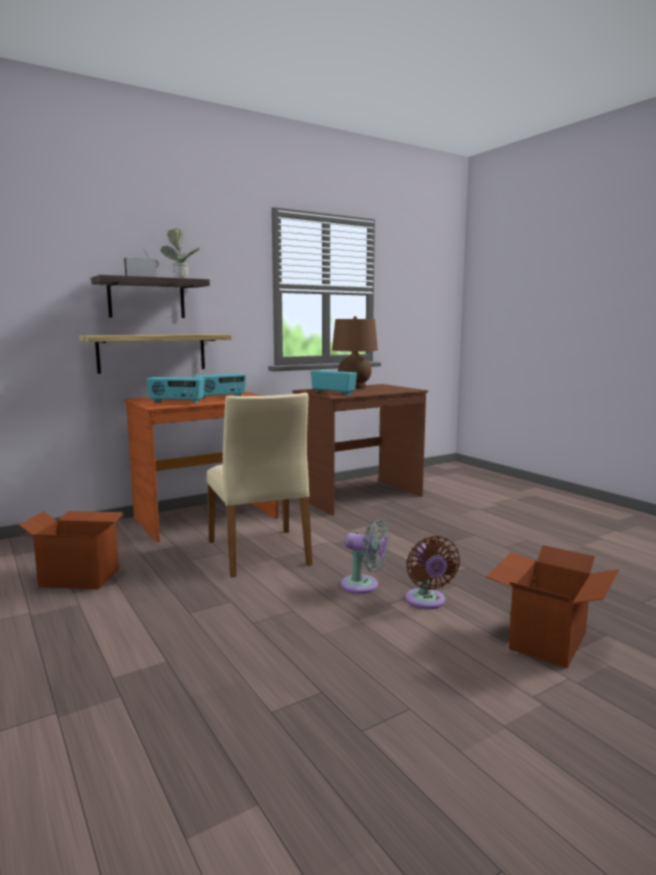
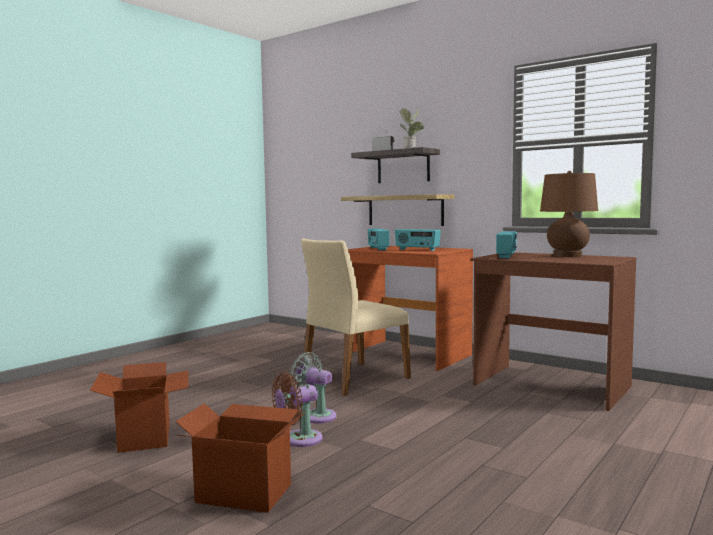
camera: 70 degrees right, 5 degrees down
(80, 577) = (275, 352): cardboard box -> cardboard box (146, 437)
(363, 586) = (315, 416): grey fan -> grey fan turned 120 degrees clockwise

